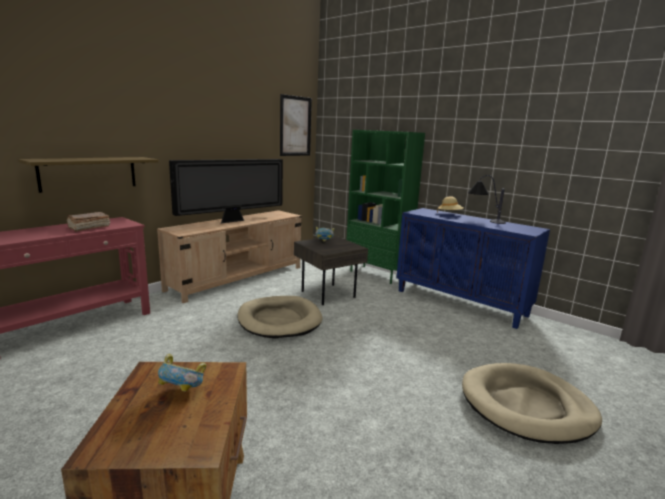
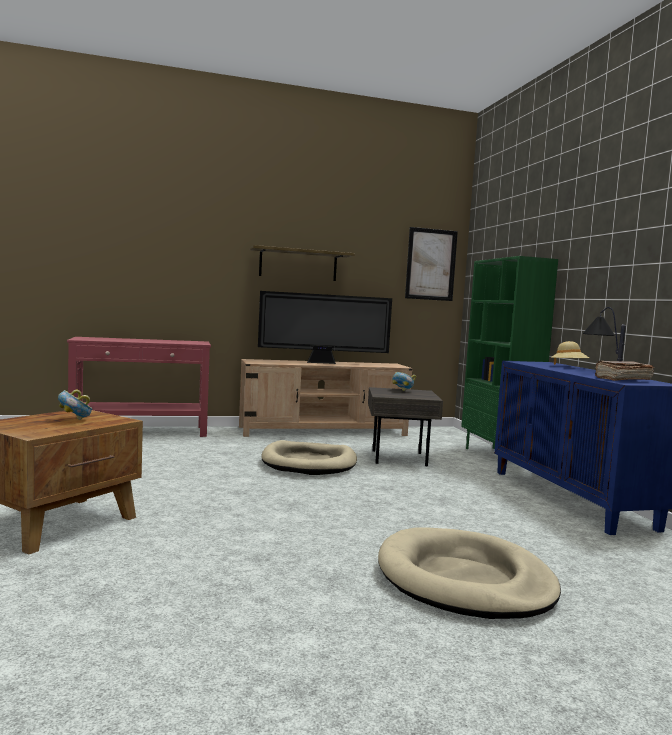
camera: 35 degrees right, 10 degrees down
(88, 228) = (165, 341): brown book -> brown book (622, 379)
(89, 173) = (185, 297): shelf -> shelf (298, 264)

